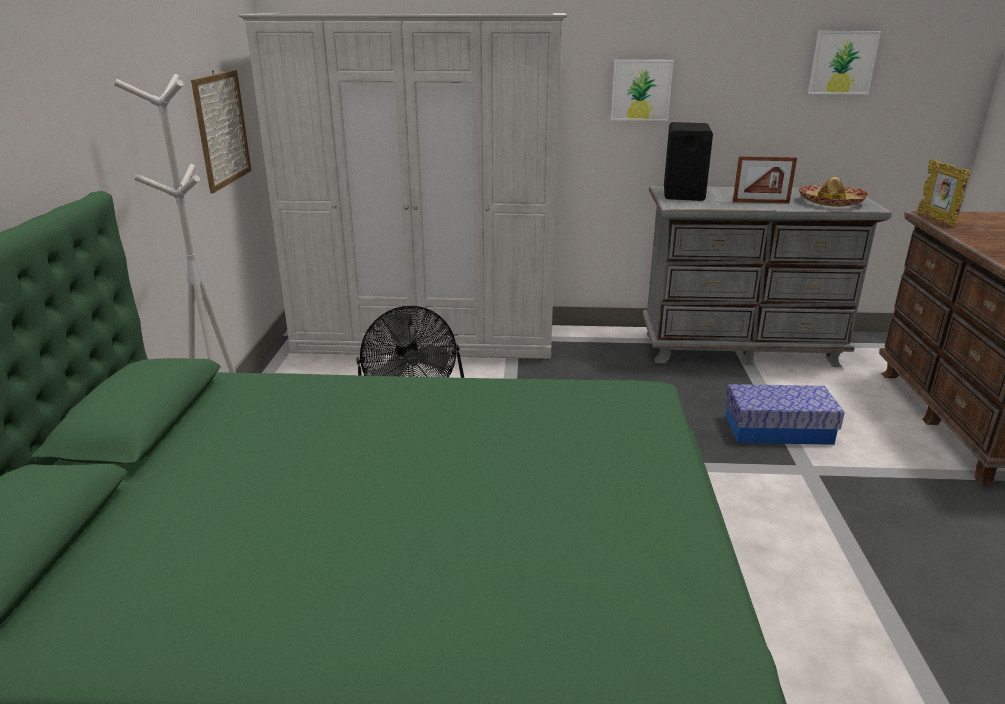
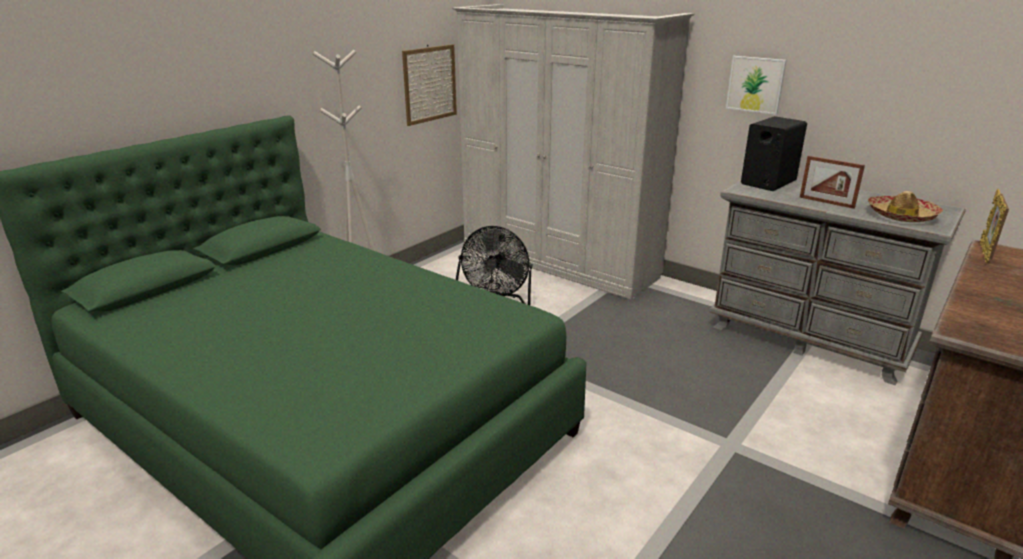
camera: 35 degrees right, 0 degrees up
(778, 430) = (749, 409): storage box -> none
(843, 62) = (965, 76): picture -> none

